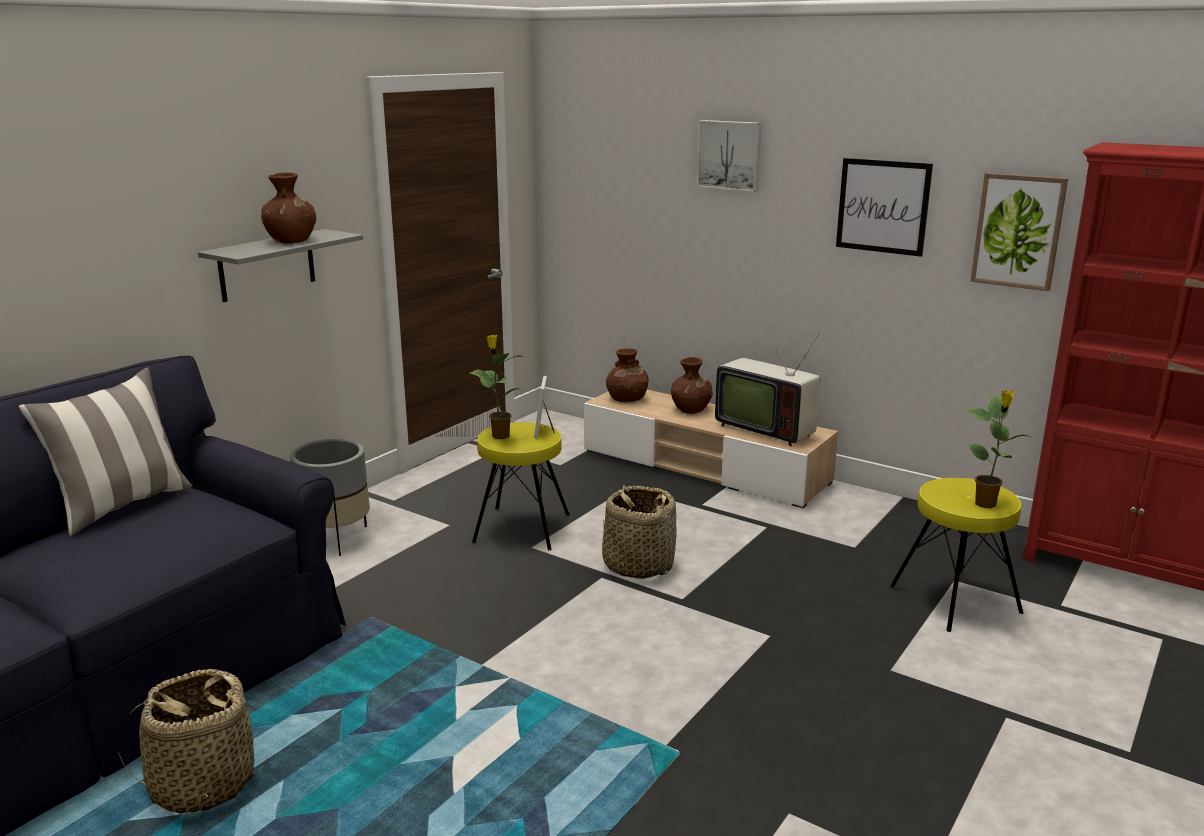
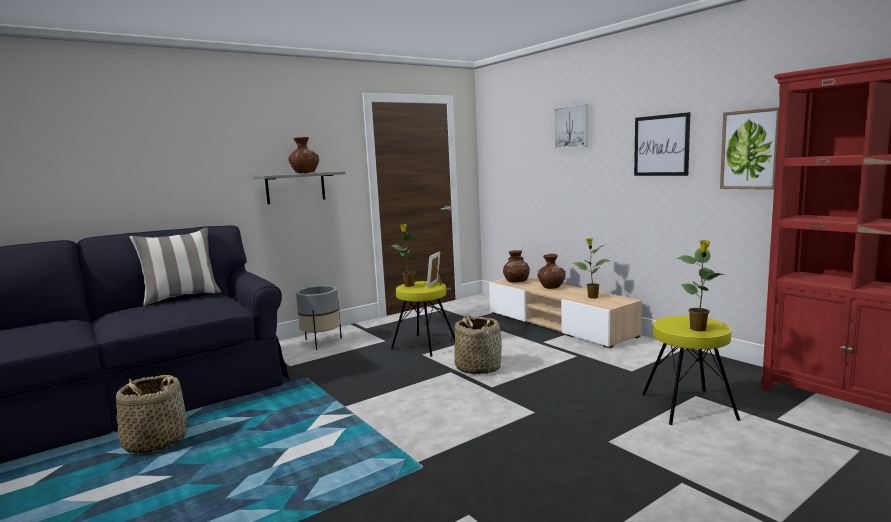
camera: 20 degrees right, 10 degrees down
(766, 429) = (592, 297): television -> potted plant

